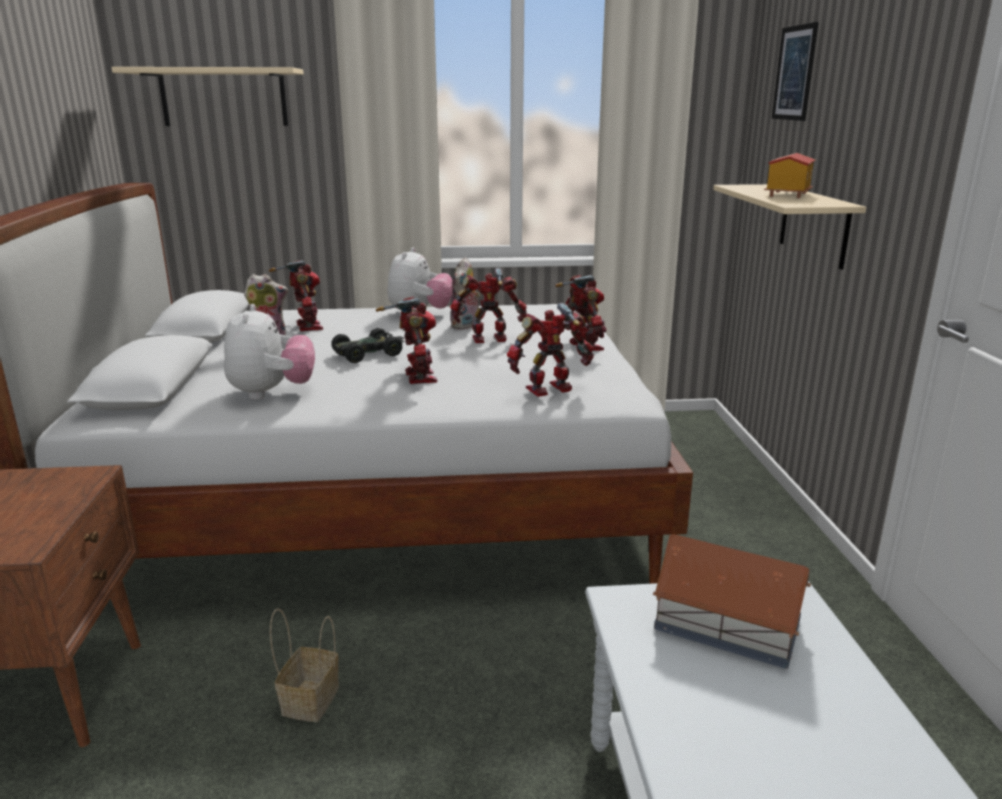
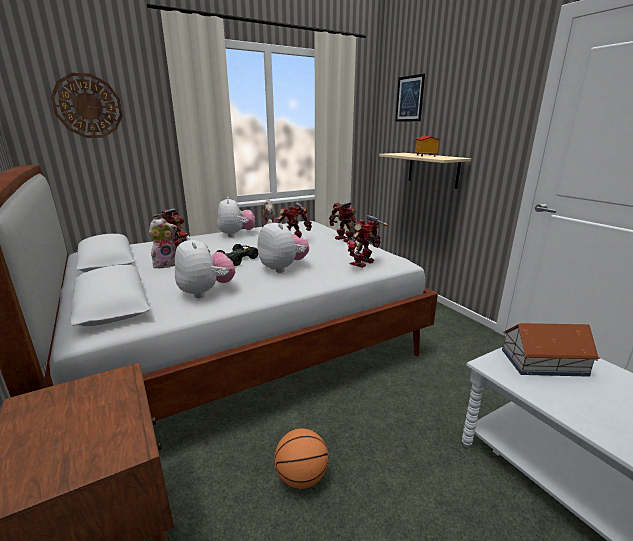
camera: 25 degrees left, 0 degrees up
(224, 97) = (88, 106): beige shelf -> wall clock
(310, 698) = (301, 477): basket -> basketball
(417, 377) = (283, 268): toy robot -> plush toy

